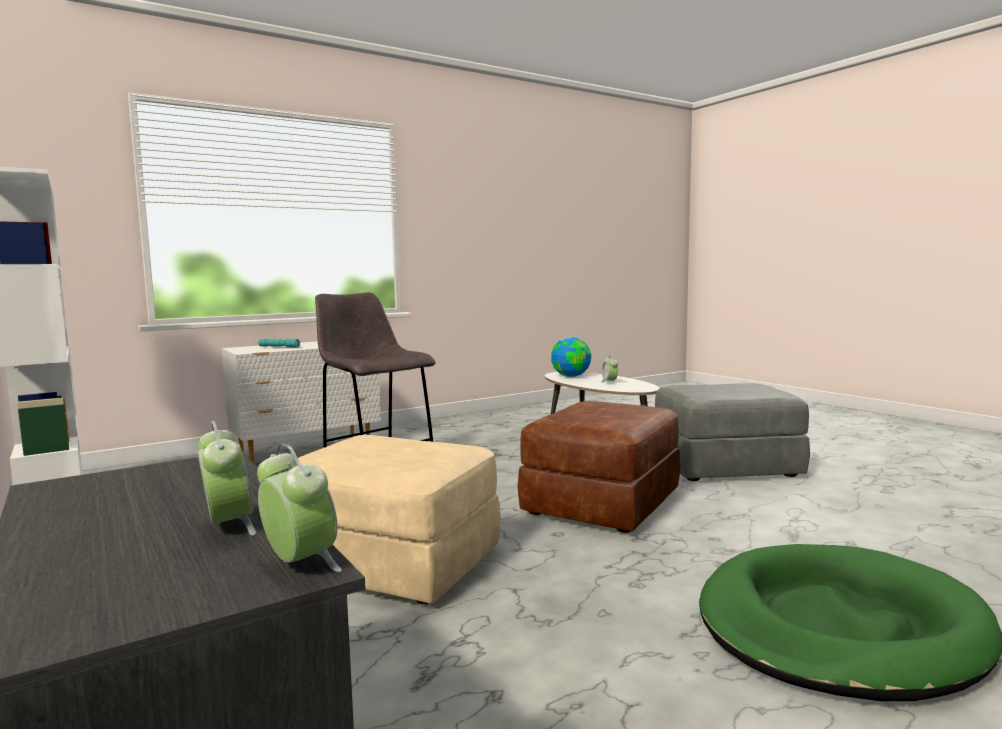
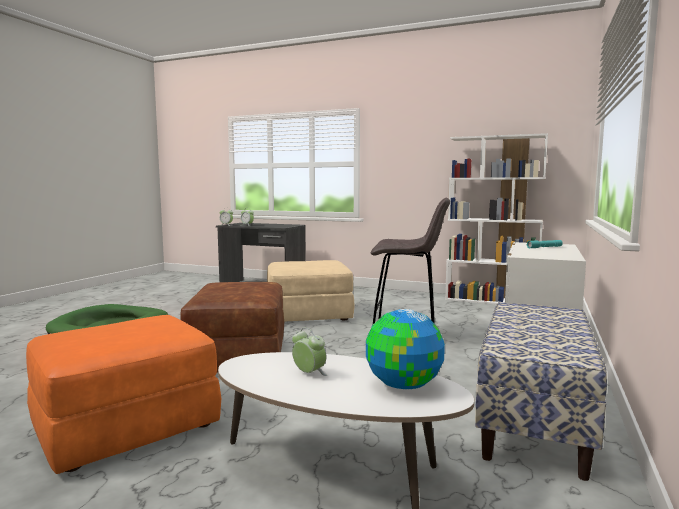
camera: 145 degrees right, 0 degrees up
(456, 427) = (535, 419): none -> bench
(725, 466) = (126, 427): grey ottoman -> orange ottoman

